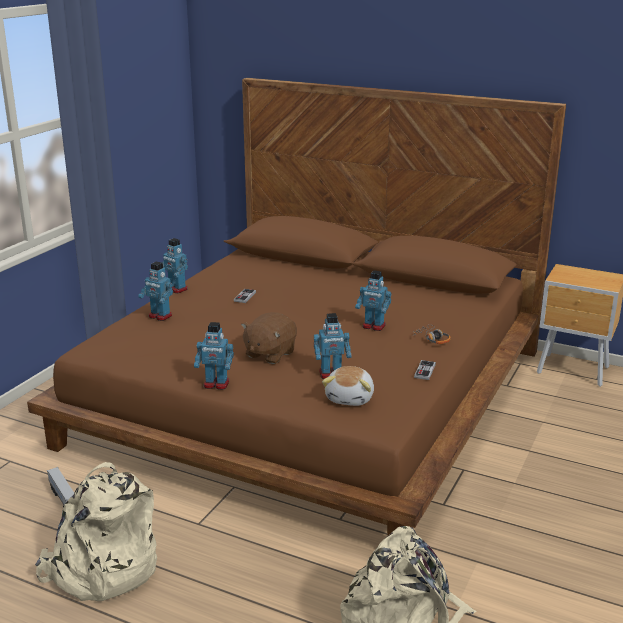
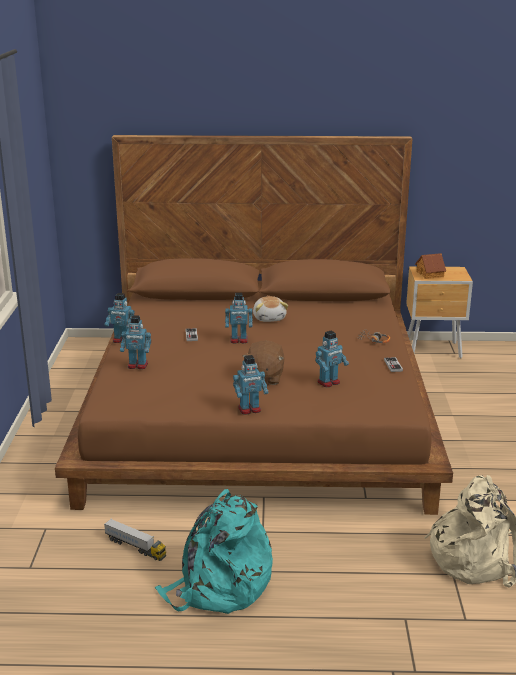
camera: 25 degrees left, 0 degrees up
(102, 569) = (219, 586): beige backpack -> turquoise backpack
(350, 398) = (362, 396): plush toy -> plush toy (269, 318)
(373, 326) = (321, 339): toy robot -> toy robot (239, 340)
(572, 276) = (430, 274): none -> toy house

